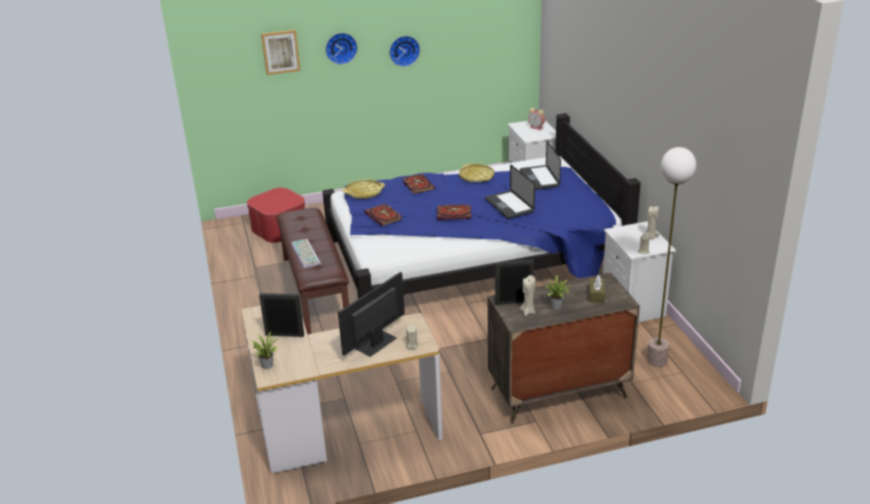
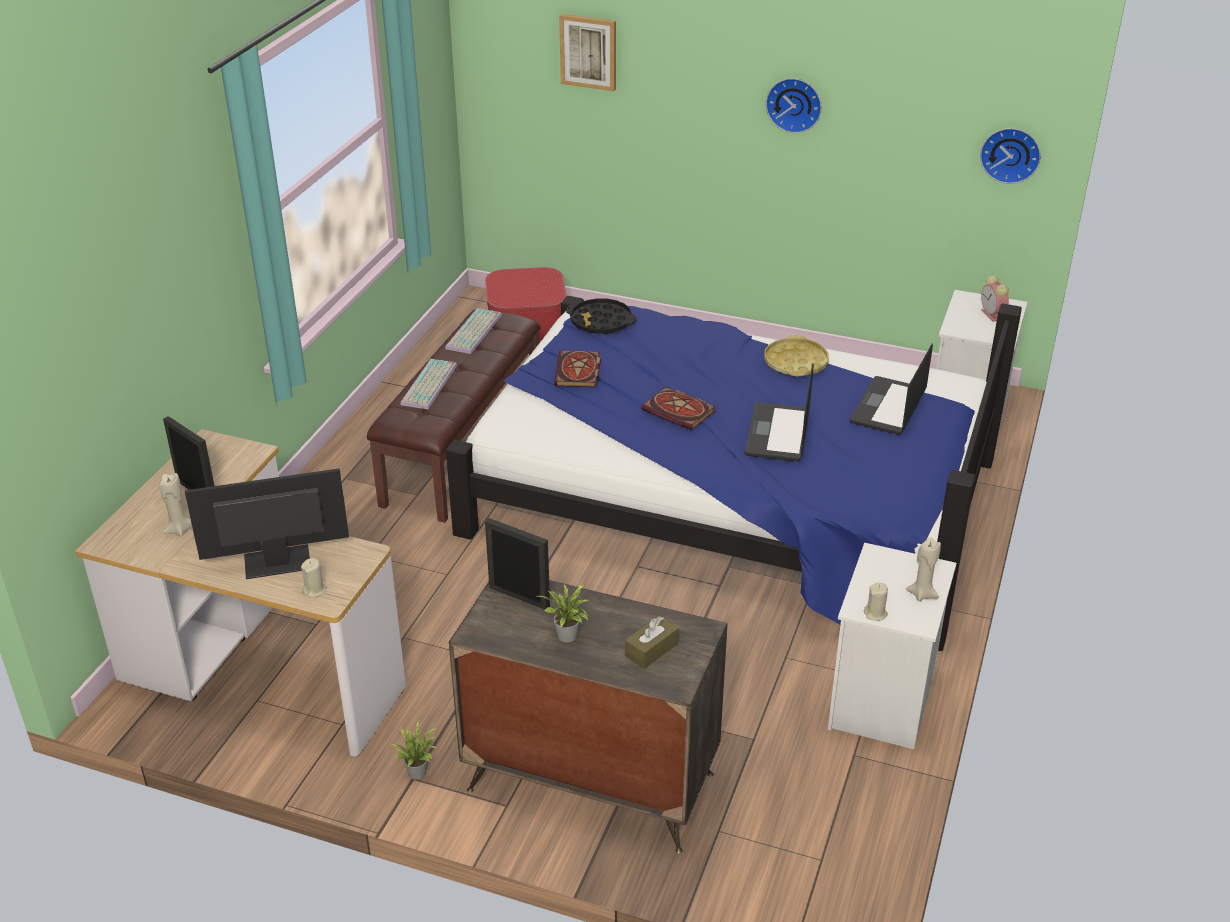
camera: 35 degrees right, 5 degrees up
(267, 364) = (125, 524): potted plant -> potted plant (418, 771)
(296, 223) = (475, 332): none -> keyboard
(341, 47) = (686, 70): wall clock -> wall clock (1010, 154)
(364, 192) = (601, 322): yellow tray -> black tray
(417, 185) = (689, 341): book -> none
(527, 312) = (516, 623): beige candle -> beige candle (179, 529)
(657, 361) = (804, 817): floor lamp -> none

